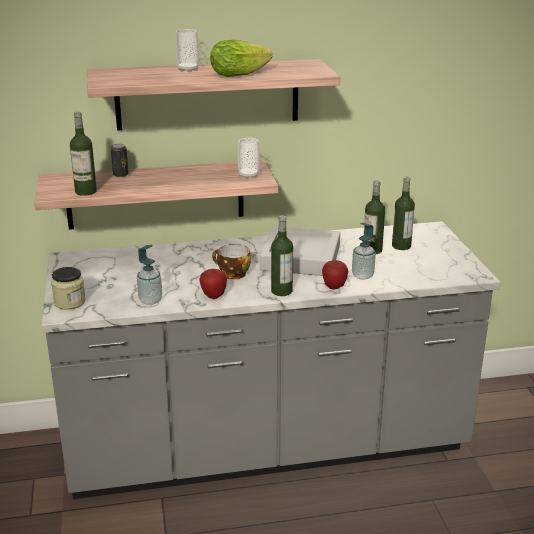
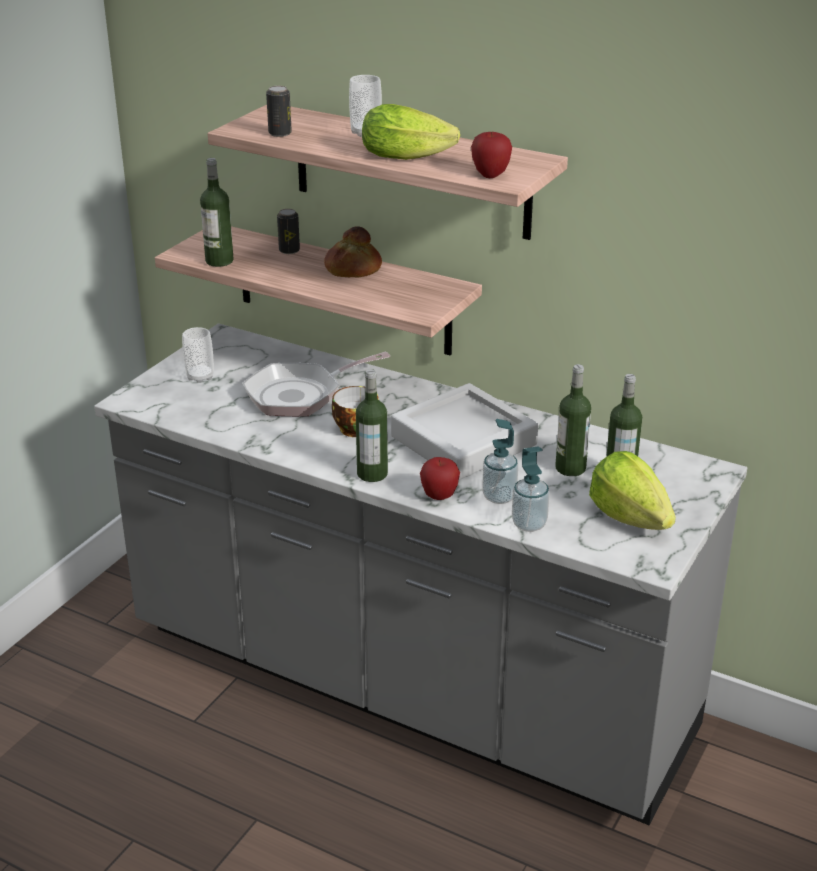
camera: 40 degrees right, 5 degrees up
(69, 302) = (151, 391): jar -> none
(137, 79) = (280, 133): none -> can
(150, 300) = (224, 423): soap dispenser -> soap dispenser (529, 524)
(171, 270) = (300, 395): none -> frying pan
(179, 173) = (352, 269): none -> bread
(213, 296) = (292, 446): apple -> apple (490, 175)
(248, 175) = (421, 300): cup -> cup (200, 377)
(433, 260) = (630, 517): none -> lettuce

